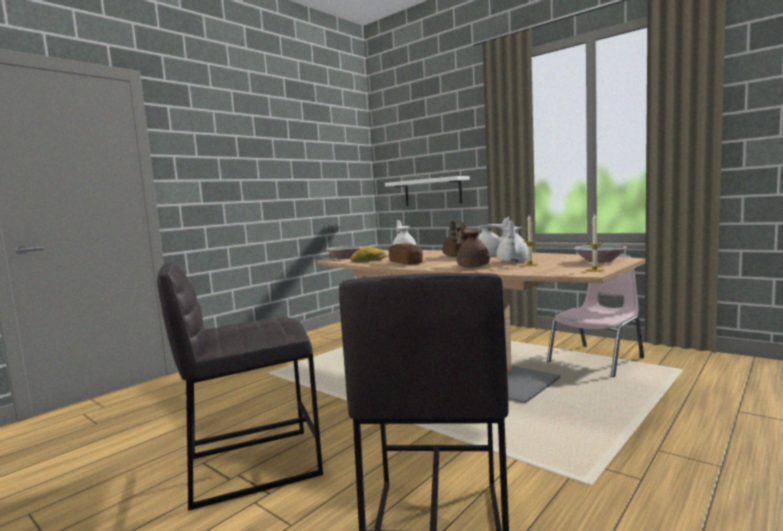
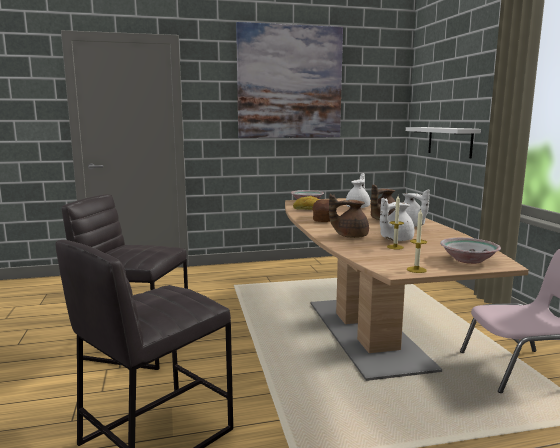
camera: 35 degrees right, 5 degrees up
(270, 138) = (290, 82): none -> picture
(473, 266) = (350, 236): brown teapot -> brown teapot turned 120 degrees counterclockwise

